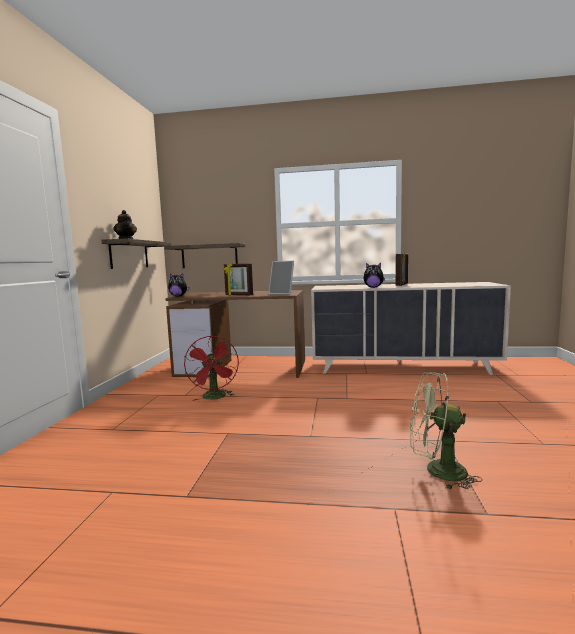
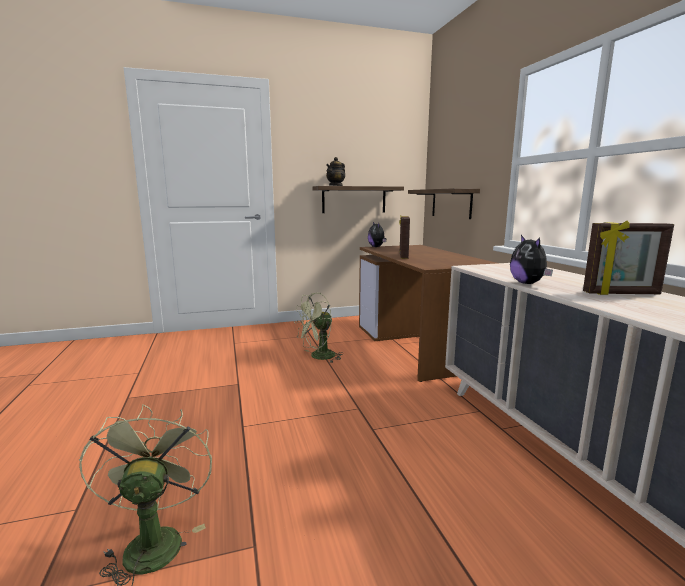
camera: 65 degrees right, 5 degrees up
(215, 398) = (318, 357): red fan -> green fan
(282, 293) = (441, 264): picture frame -> none

